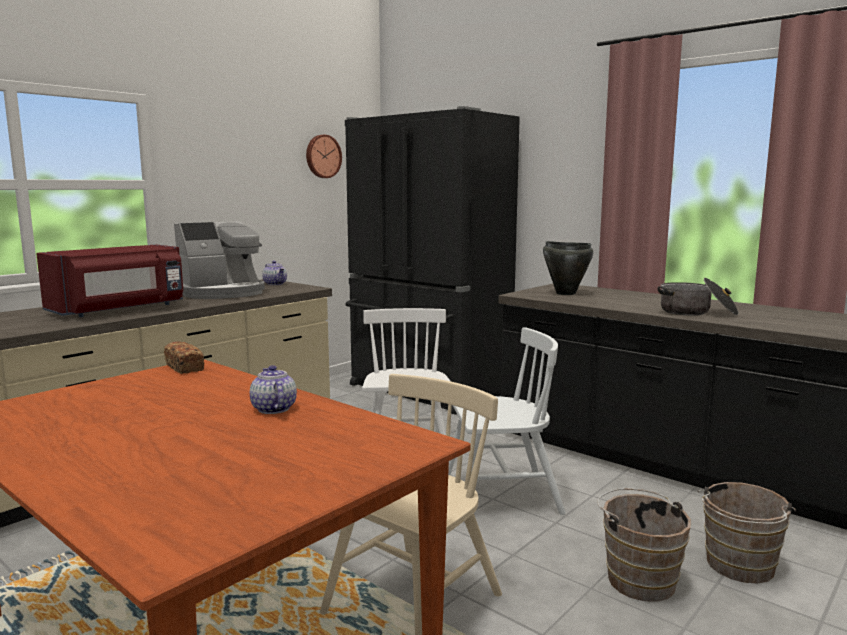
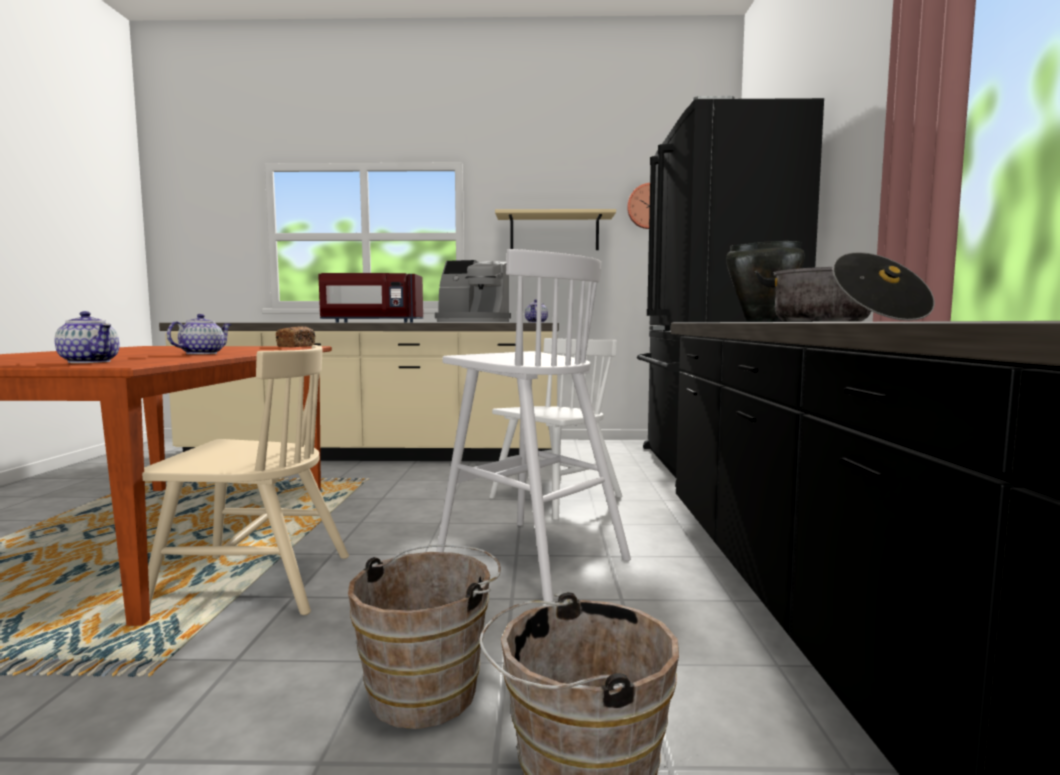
camera: 50 degrees right, 5 degrees down
(246, 181) = (554, 233): none -> beige shelf
(356, 451) = (90, 362): none -> teapot
(500, 496) = (529, 556): white chair -> white stool

